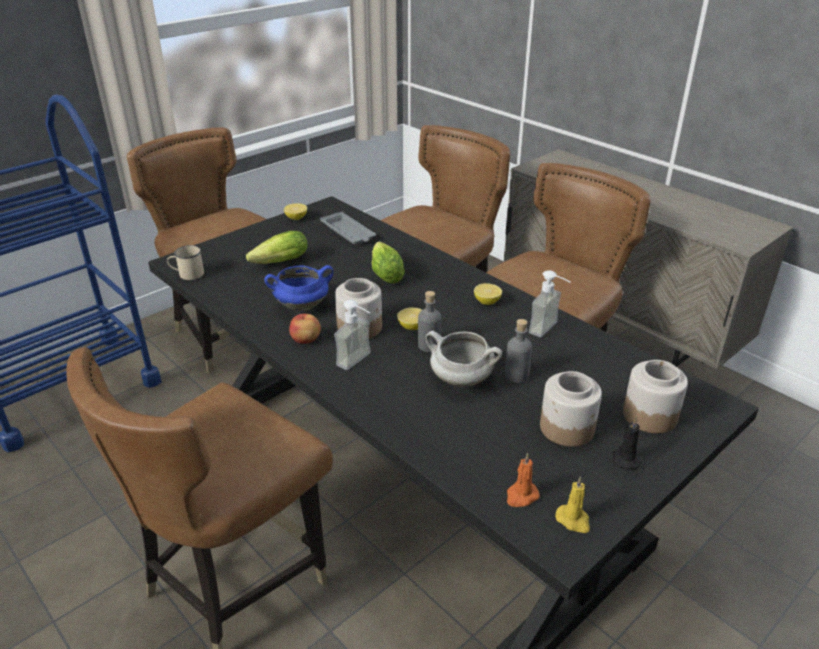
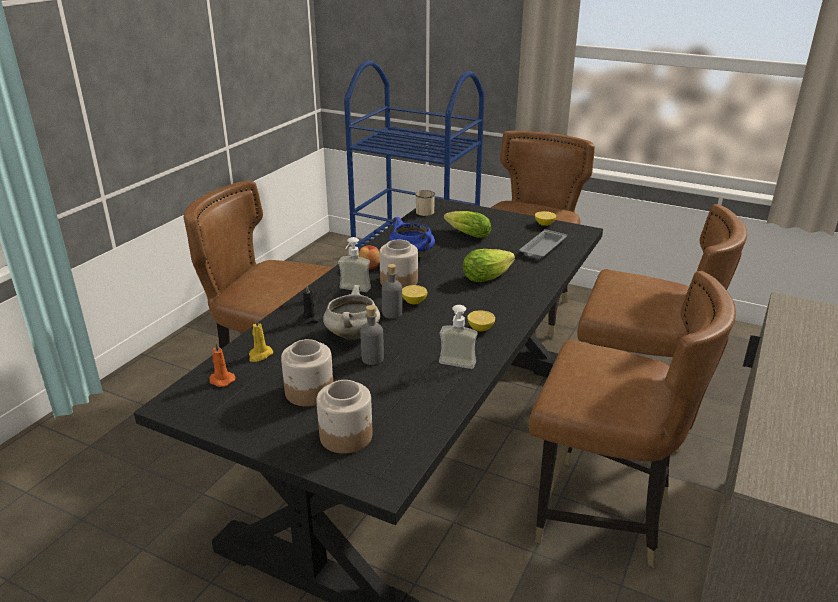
camera: 70 degrees right, 5 degrees down
(573, 520) = (199, 406): yellow candle -> yellow candle (260, 355)
(625, 458) = (279, 426): black candle -> black candle (311, 319)

